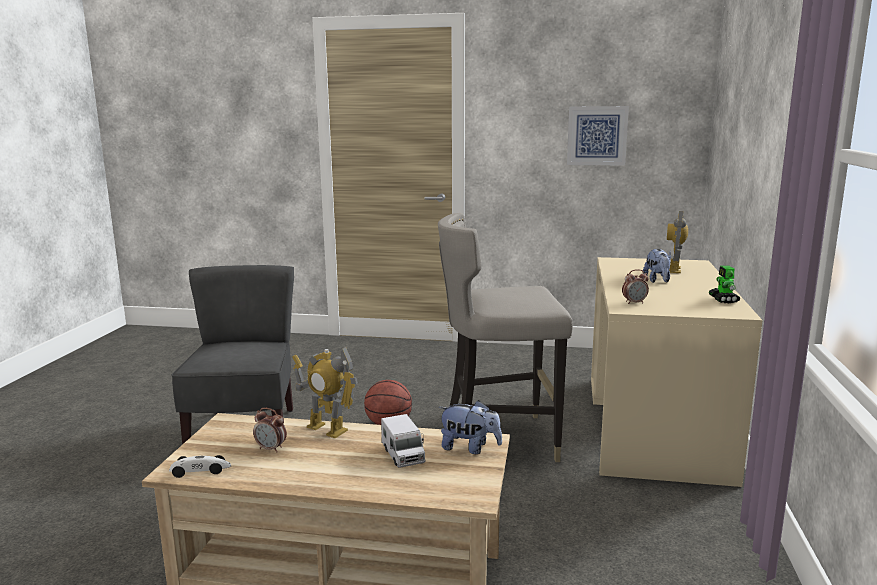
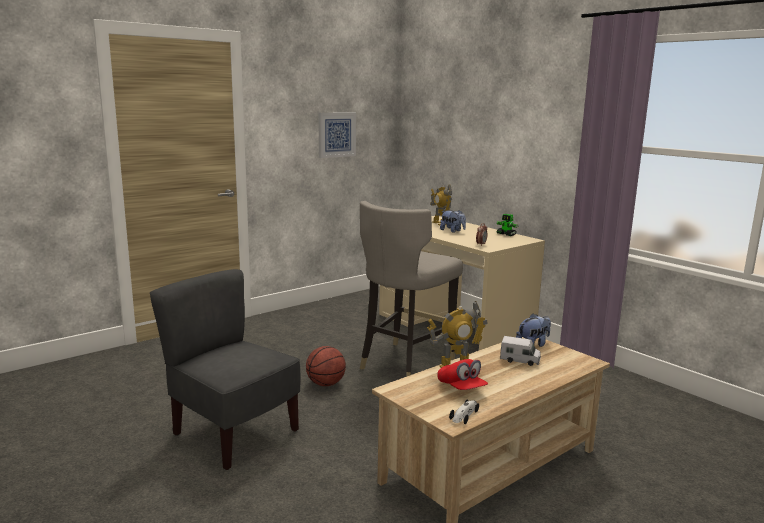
camera: 50 degrees left, 0 degrees up
(271, 449) = (461, 388): alarm clock -> red cap

